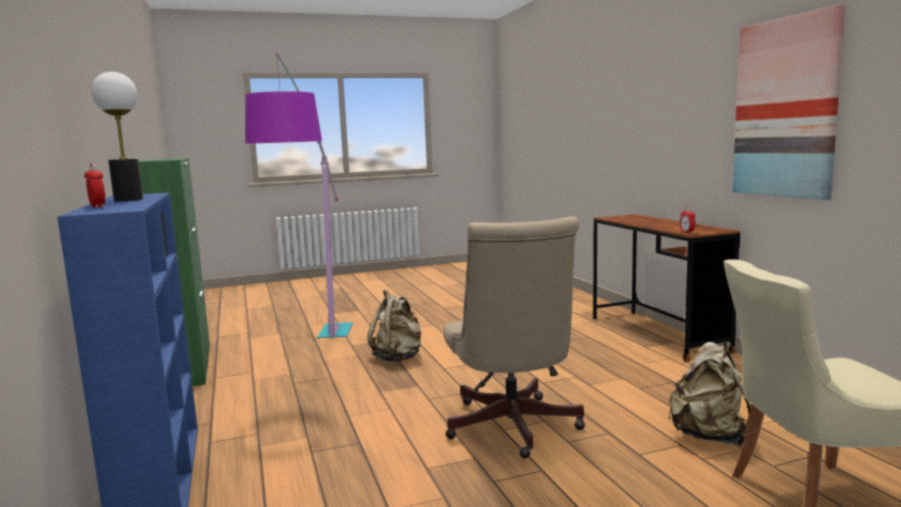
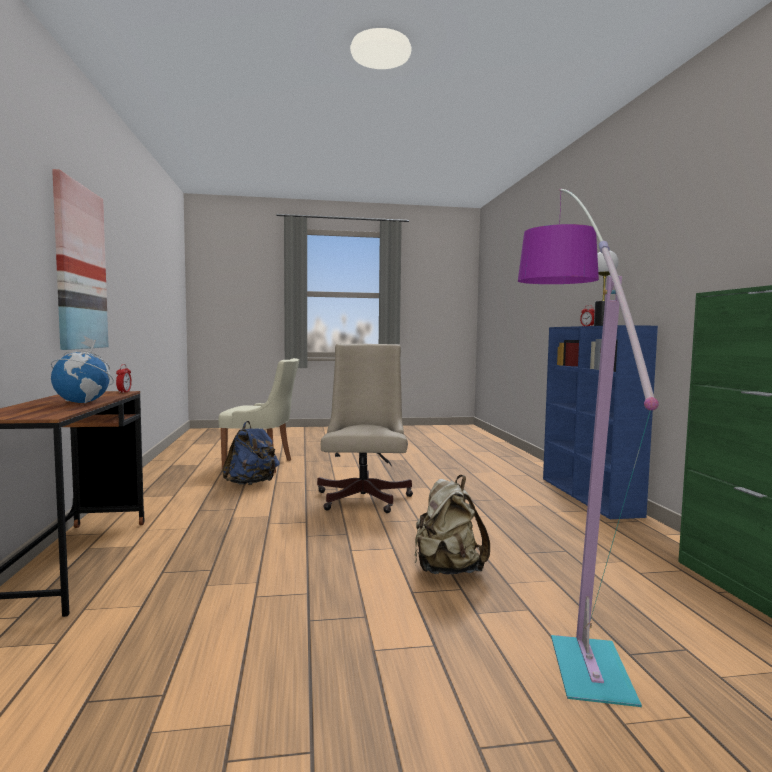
camera: 170 degrees left, 5 degrees down
(645, 223) = (83, 402): none -> globe
(709, 435) = (251, 483): beige backpack -> blue backpack

